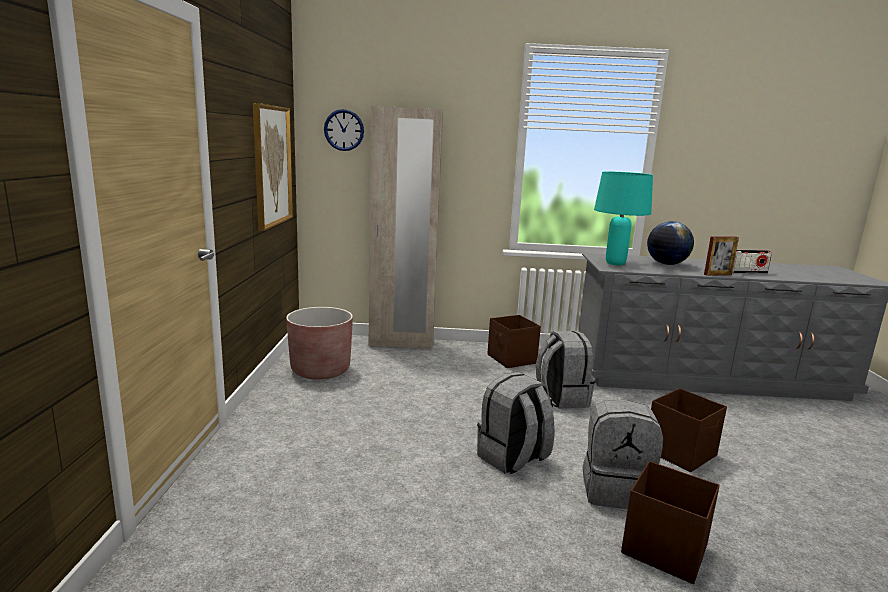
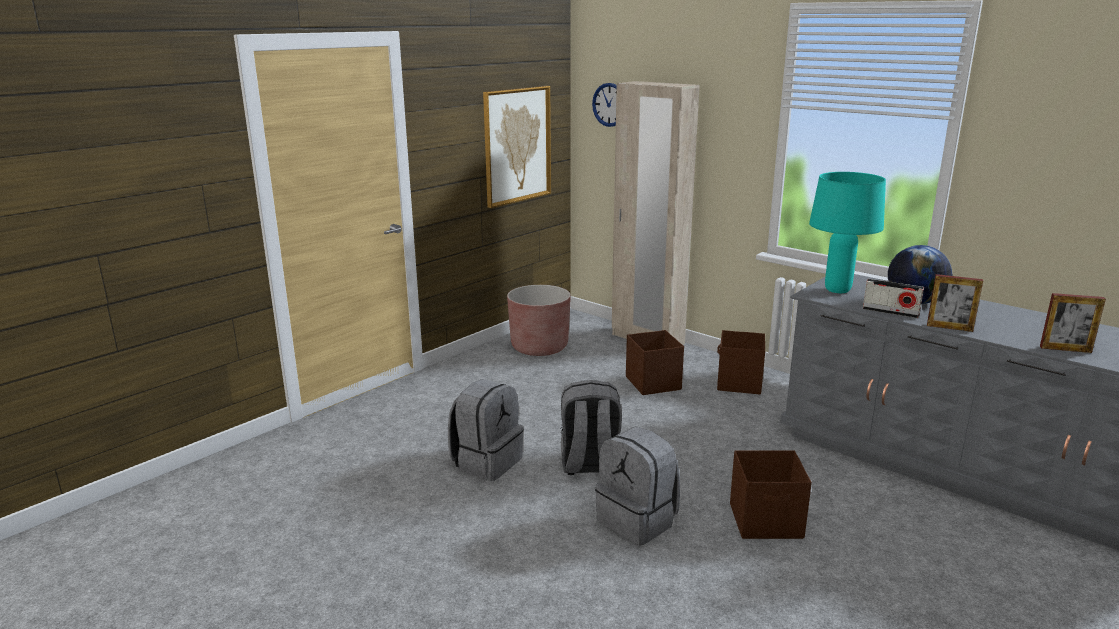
camera: 40 degrees right, 5 degrees up
(561, 398) = (726, 434): grey backpack -> grey backpack (486, 462)
(663, 549) = (602, 571): brown storage box -> brown storage box (653, 383)
(748, 272) = (1016, 333): radio -> radio (890, 312)
(784, 276) = (1065, 349): none -> picture frame

